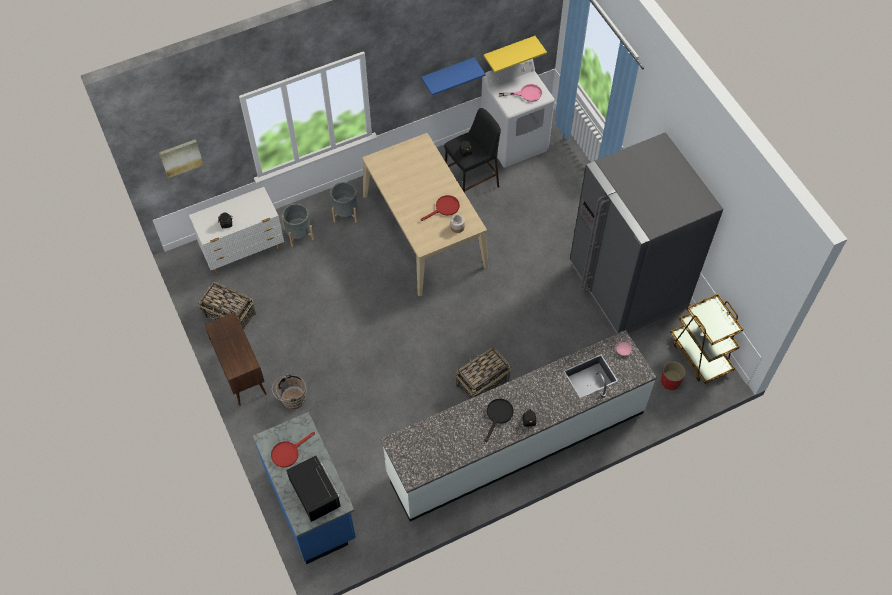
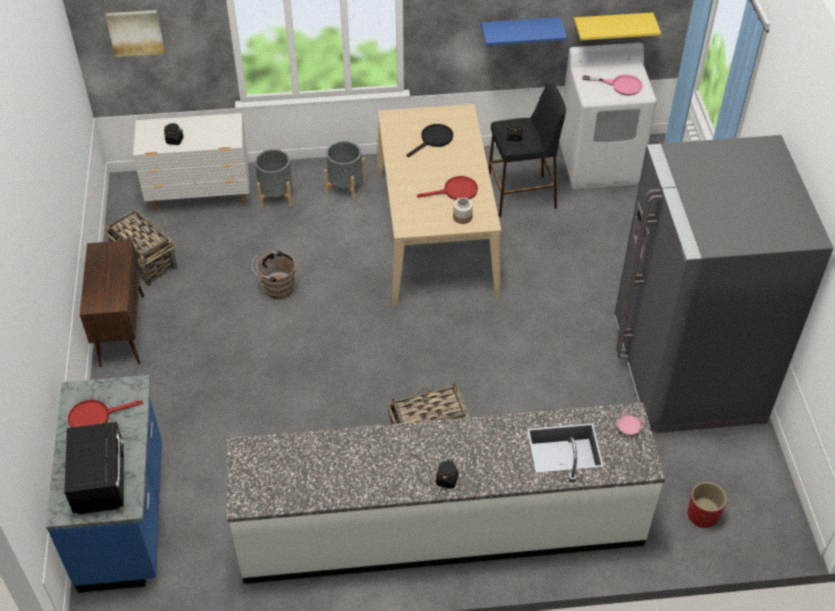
camera: 20 degrees right, 10 degrees down
(291, 399) = (168, 379): brown bucket -> brown bucket (276, 288)
(498, 415) = (406, 459): black frying pan -> black frying pan (433, 140)
(700, 355) = (762, 493): brown cart -> none

